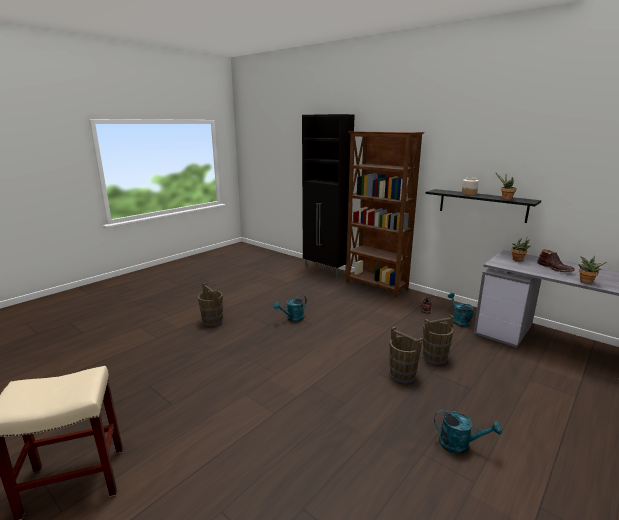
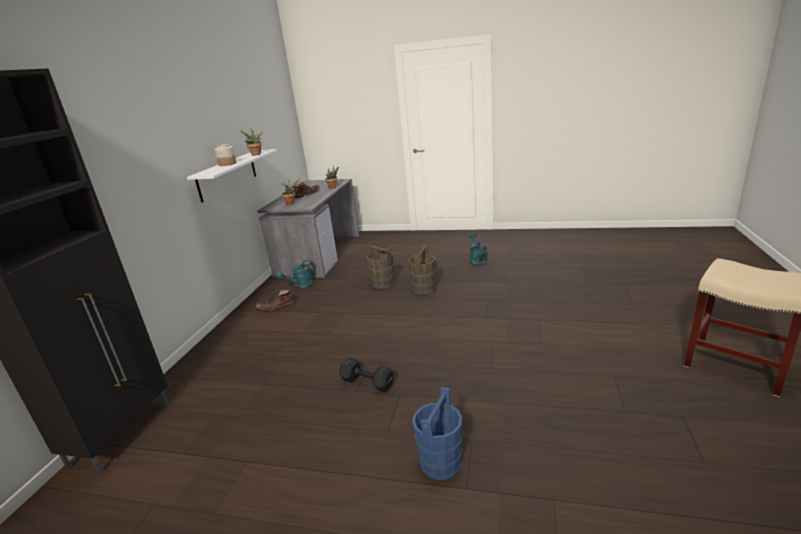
camera: 115 degrees left, 5 degrees up
(212, 321) = (440, 463): brown bucket -> blue bucket
(292, 319) = (367, 382): turquoise watering can -> black dumbbell
(376, 286) = (210, 353): brown bookcase -> none
(482, 205) = (227, 175): black shelf -> white shelf

